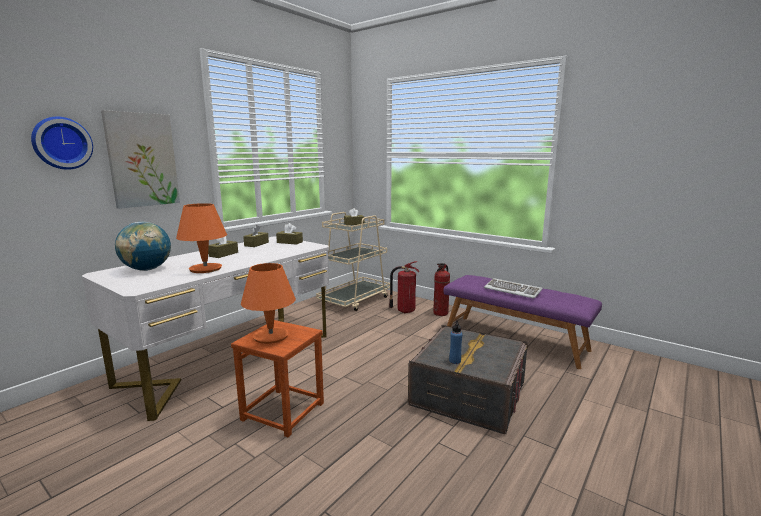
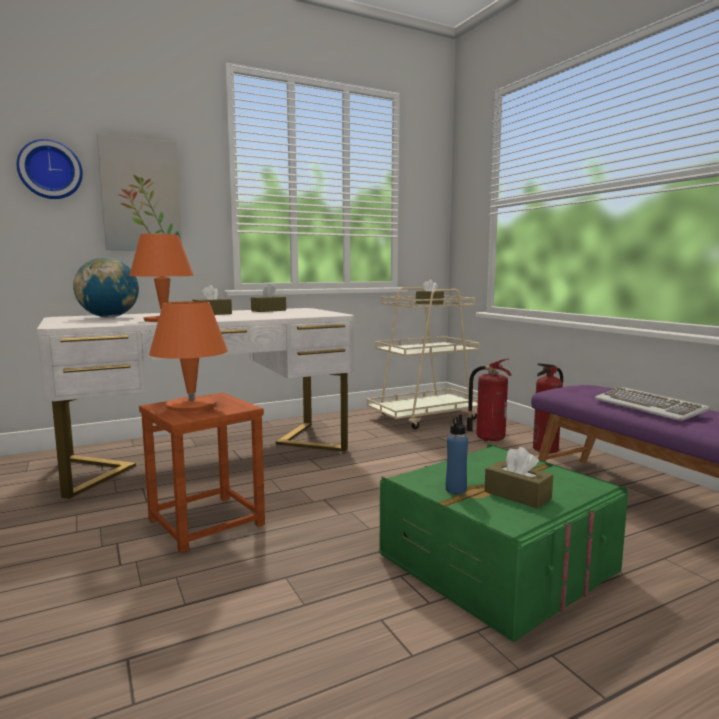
camera: 25 degrees right, 5 degrees down
(289, 242) = (311, 311): brown tissue box -> brown tissue box (517, 495)
(468, 394) = (497, 564): grey storage box -> green storage box

